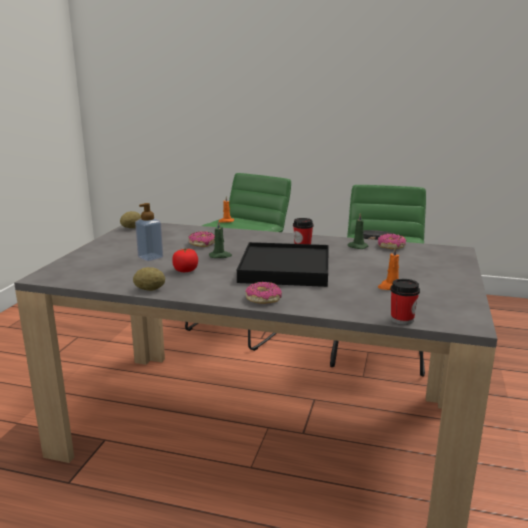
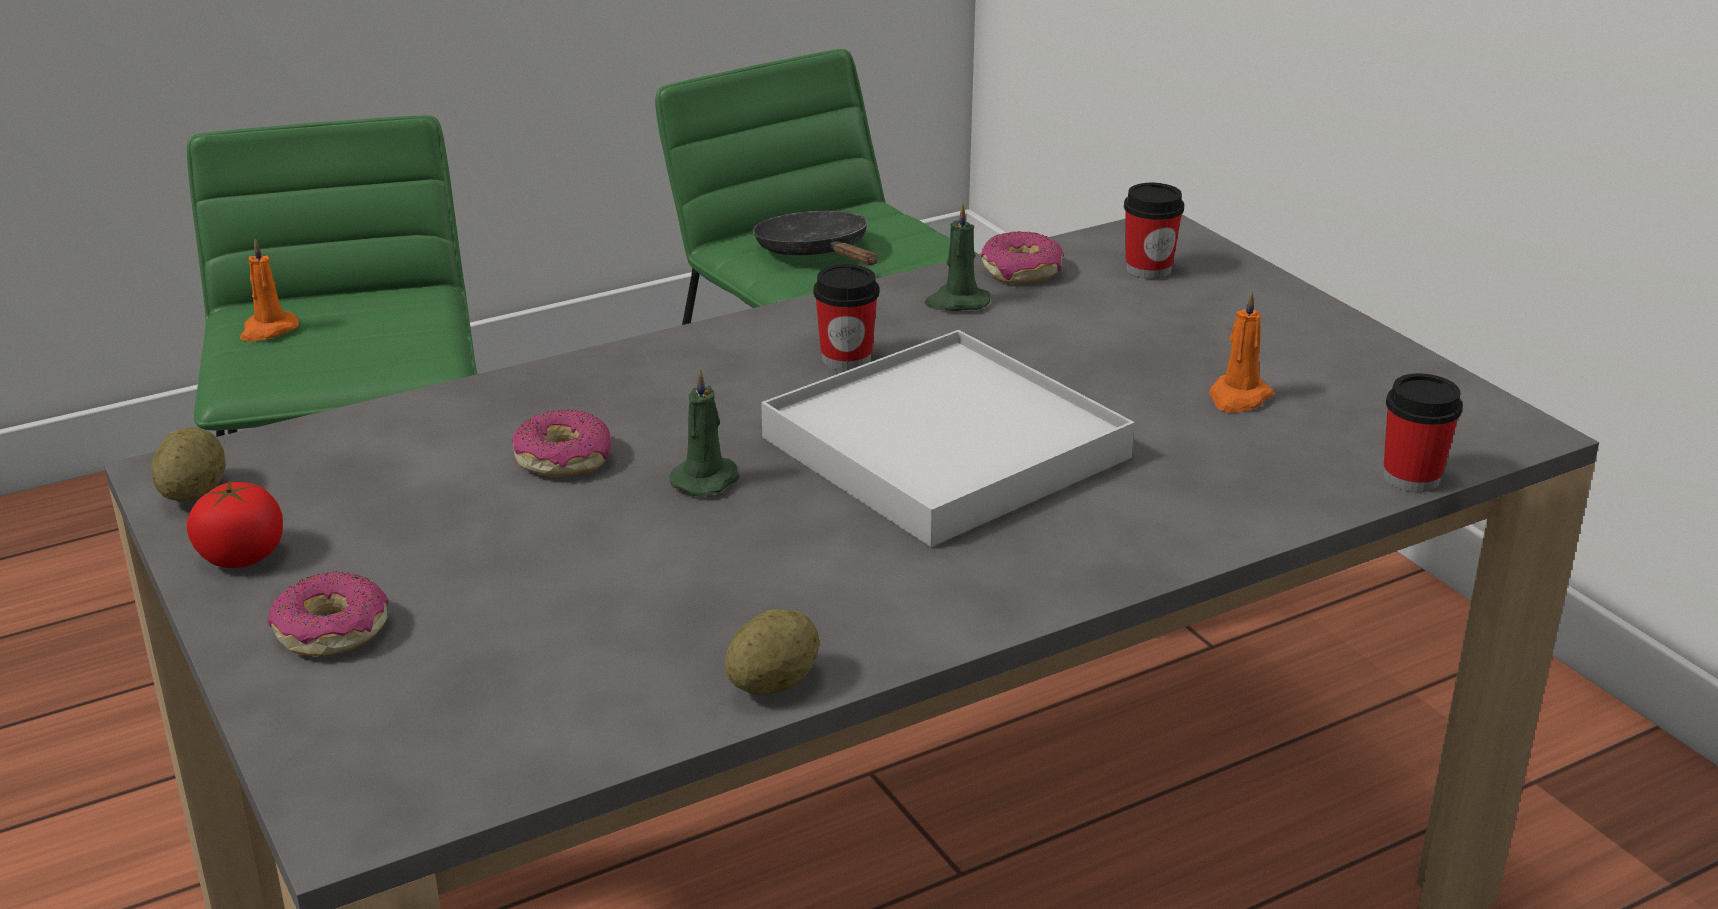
camera: 45 degrees left, 10 degrees up
(150, 257) = (525, 577): soap dispenser -> none
(186, 270) = (725, 572): tomato -> tomato (242, 555)
(263, 299) = (1081, 563): donut -> donut (331, 630)
(284, 269) = (945, 448): black tray -> white tray
(431, 256) = (1148, 269): none -> cup

